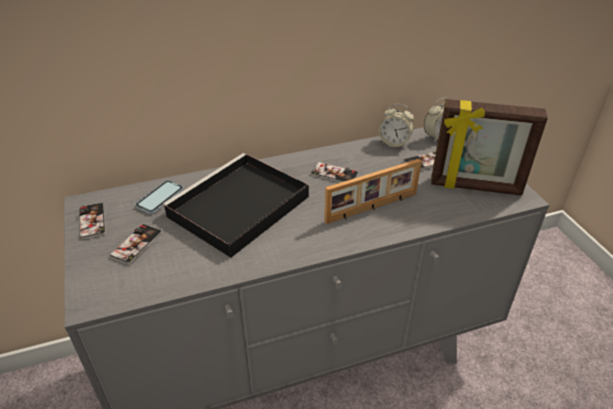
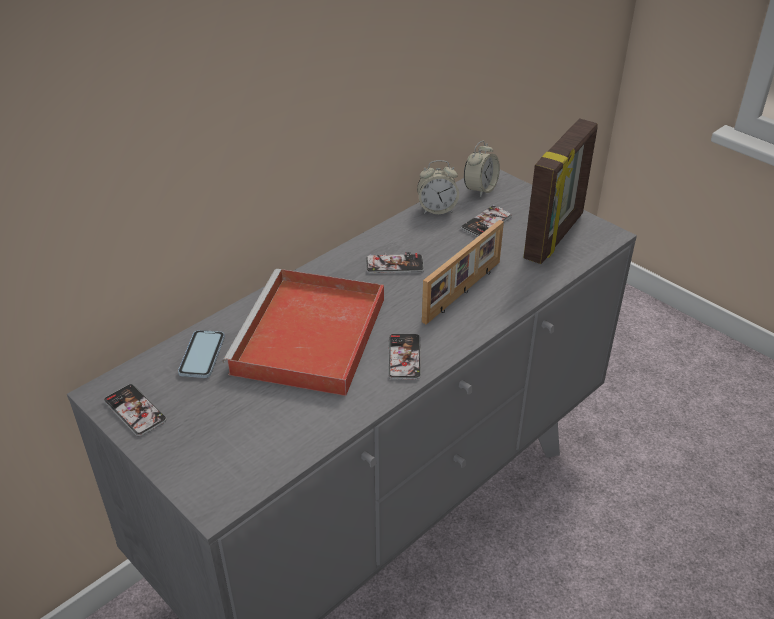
camera: 25 degrees left, 0 degrees up
(136, 244) = (218, 419): phone -> phone (404, 357)
(237, 208) = (309, 338): black tray -> red tray
(475, 187) = (555, 237): picture frame -> picture frame turned 45 degrees counterclockwise

